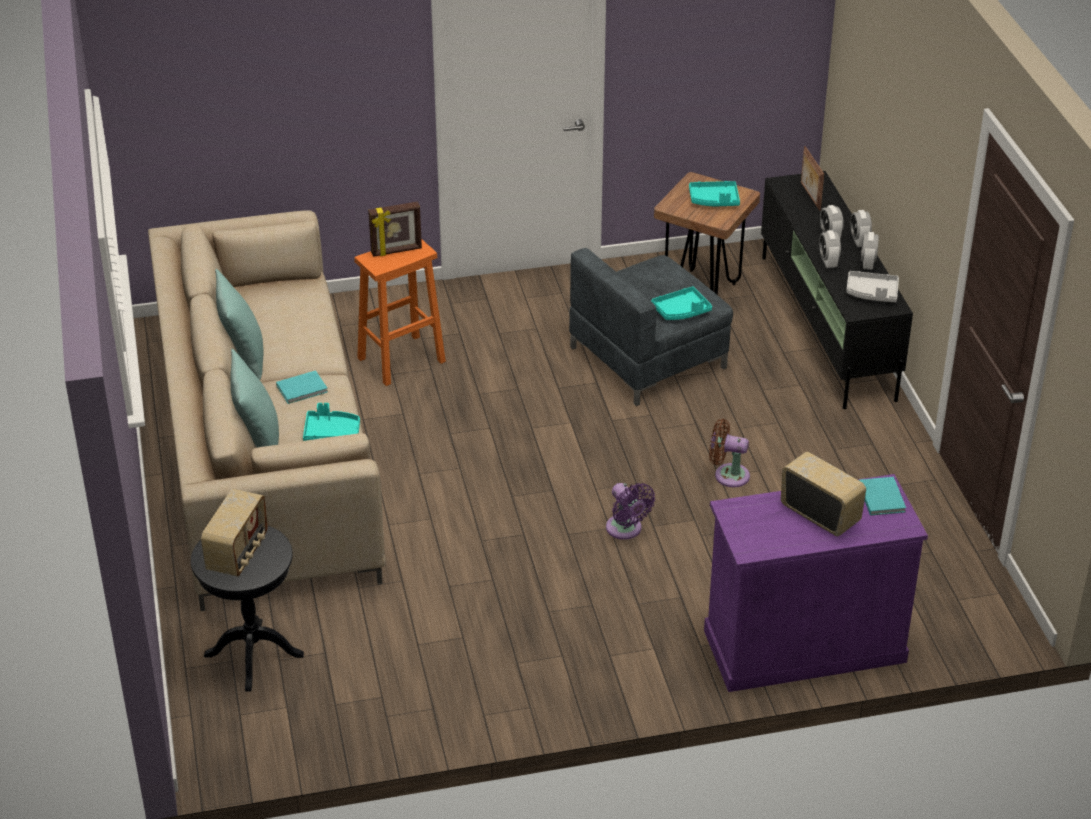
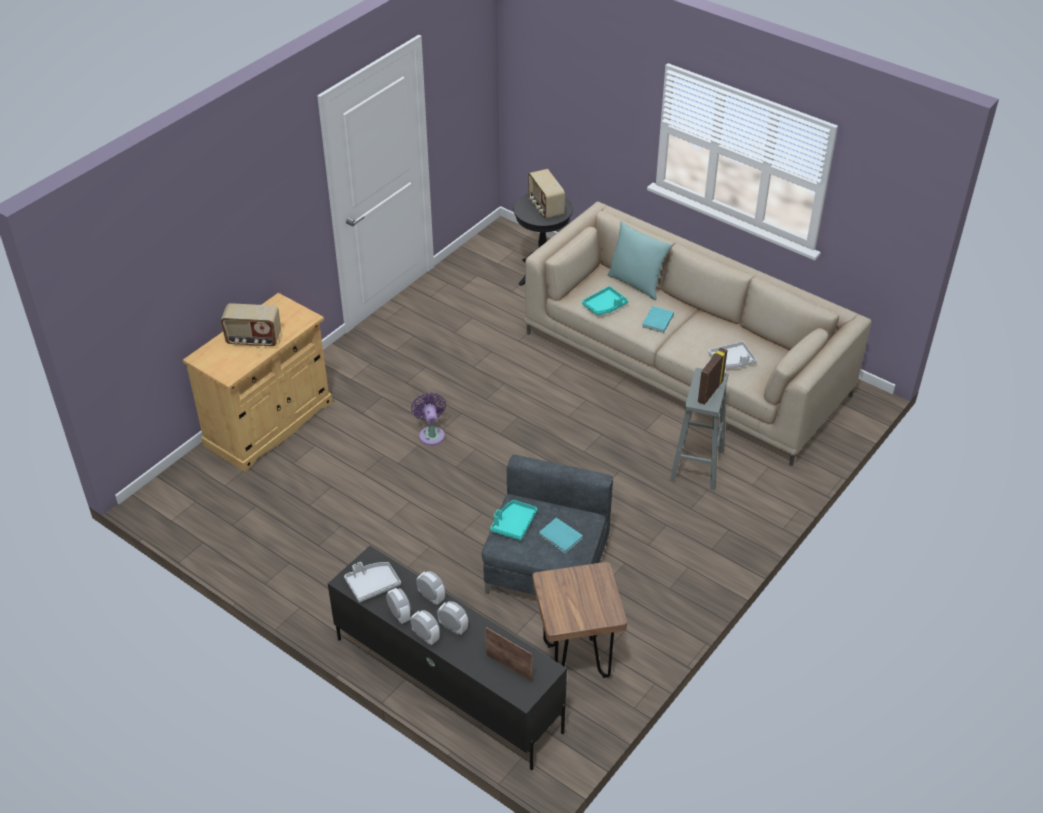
camera: 140 degrees right, 5 degrees up
(243, 356) = (719, 322): turquoise pillow -> none
(296, 315) = (732, 361): none -> grey tray
(402, 359) = (697, 466): orange stool -> grey stool
(626, 530) = (431, 434): purple fan -> purple fan turned 60 degrees clockwise
(714, 200) = (573, 600): turquoise tray -> none
(728, 475) = (405, 505): brown fan -> none
(804, 645) = (269, 424): purple cabinet -> beige cabinet
(882, 497) = (225, 368): turquoise book -> turquoise book (561, 537)

